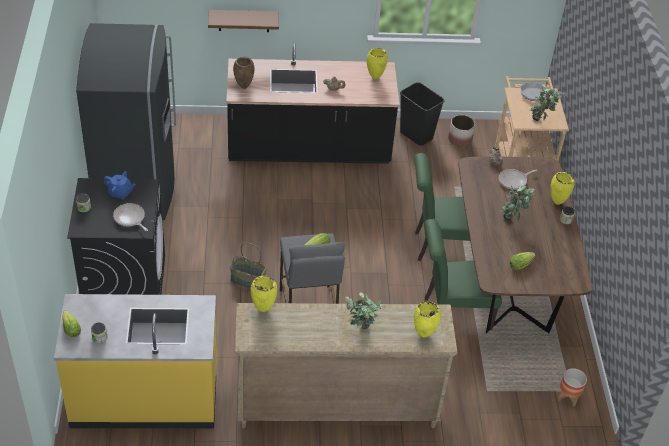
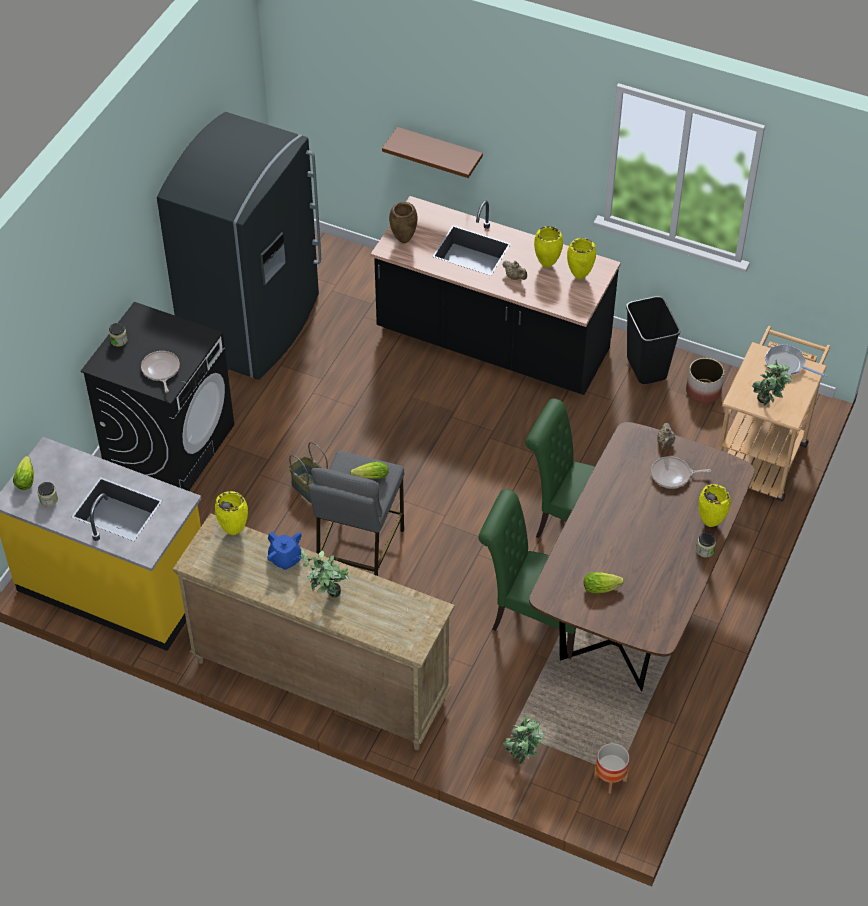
camera: 30 degrees right, 5 degrees up
(120, 193) = (169, 335): blue teapot -> blue teapot (285, 559)
(423, 335) = (396, 630): yellow vase -> yellow vase (546, 265)
(513, 220) = (634, 527): potted plant -> potted plant (523, 759)

